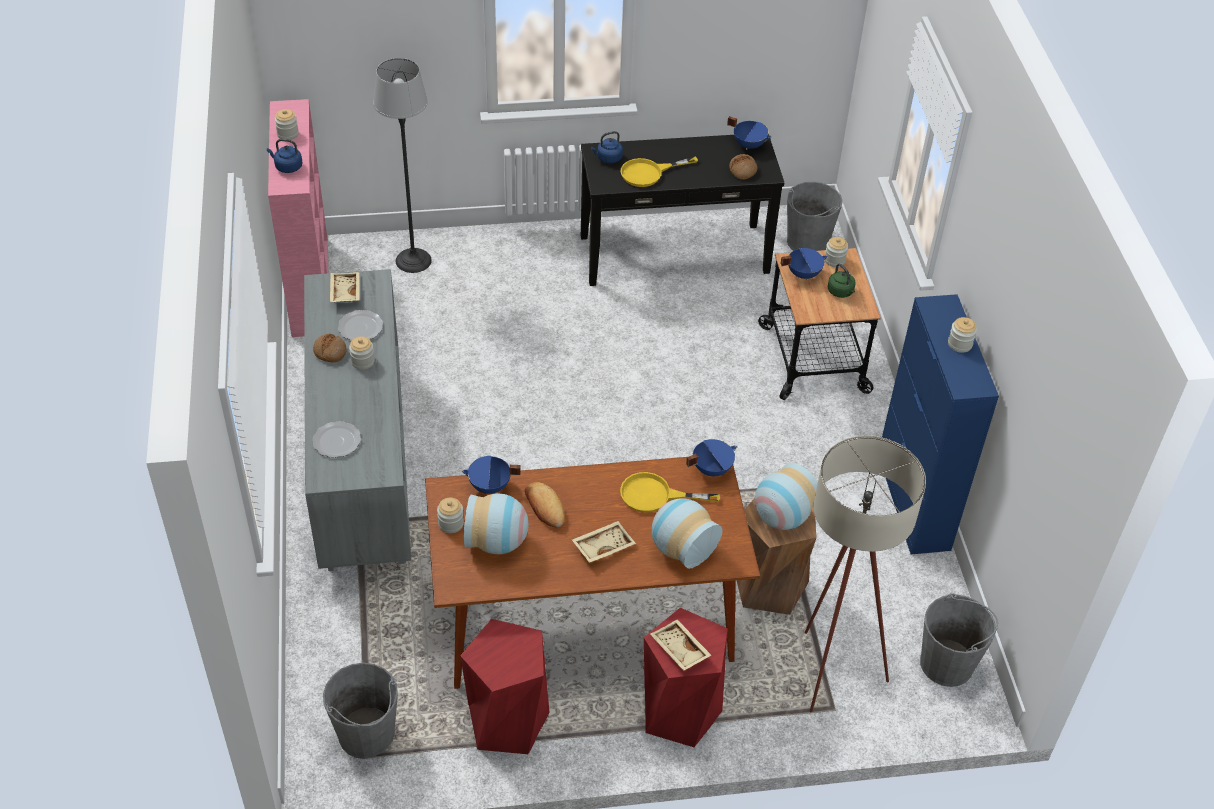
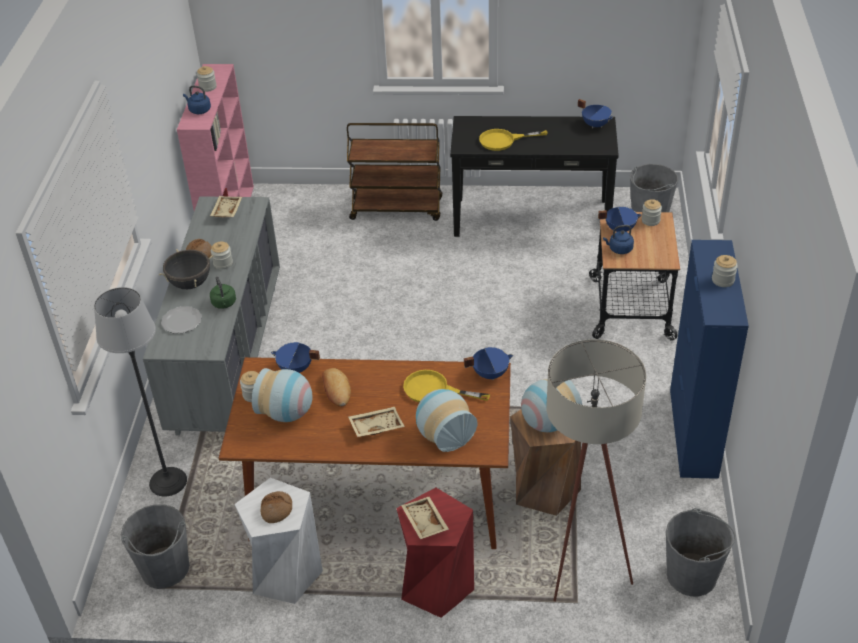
camera: 15 degrees right, 5 degrees down
(331, 392) = (190, 284): none -> black cooking pot
(360, 327) = (230, 237): plate -> none
(413, 260) = (316, 207): floor lamp -> floor lamp (167, 482)
(507, 721) = (285, 573): red stool -> white stool
(513, 255) = (397, 209): none -> brown cart
(608, 158) = (472, 128): blue kettle -> blue kettle (619, 249)
(743, 170) = (584, 143): bread -> bread (277, 510)
(841, 292) = (649, 246): green kettle -> green kettle (224, 304)

